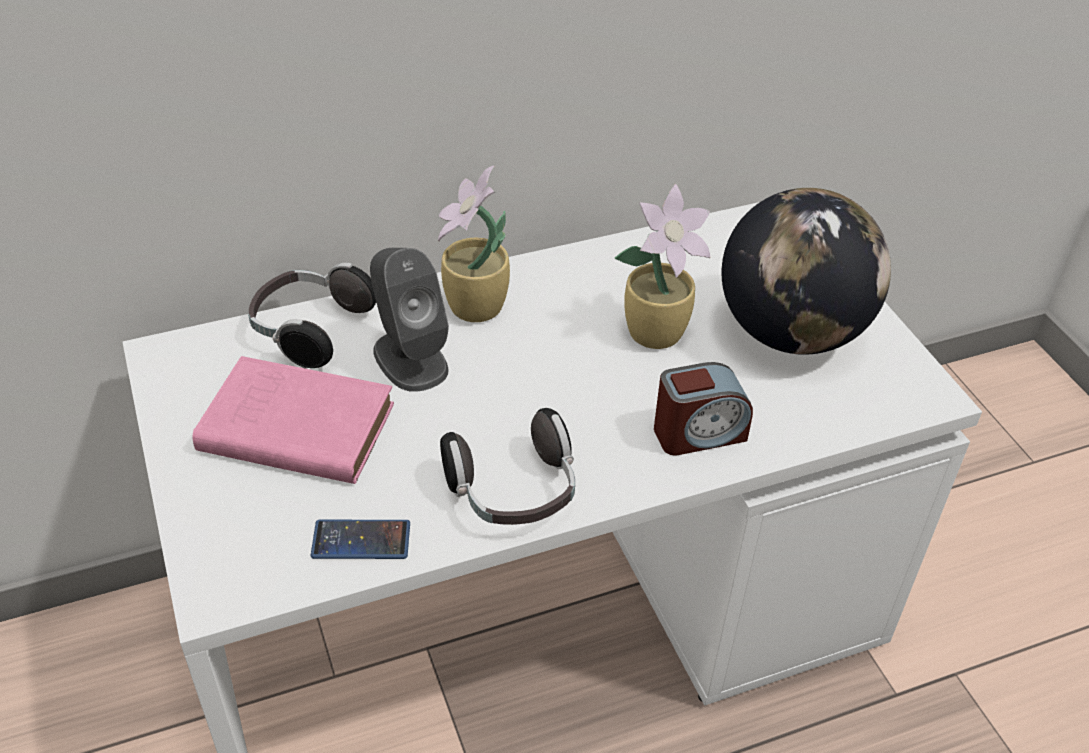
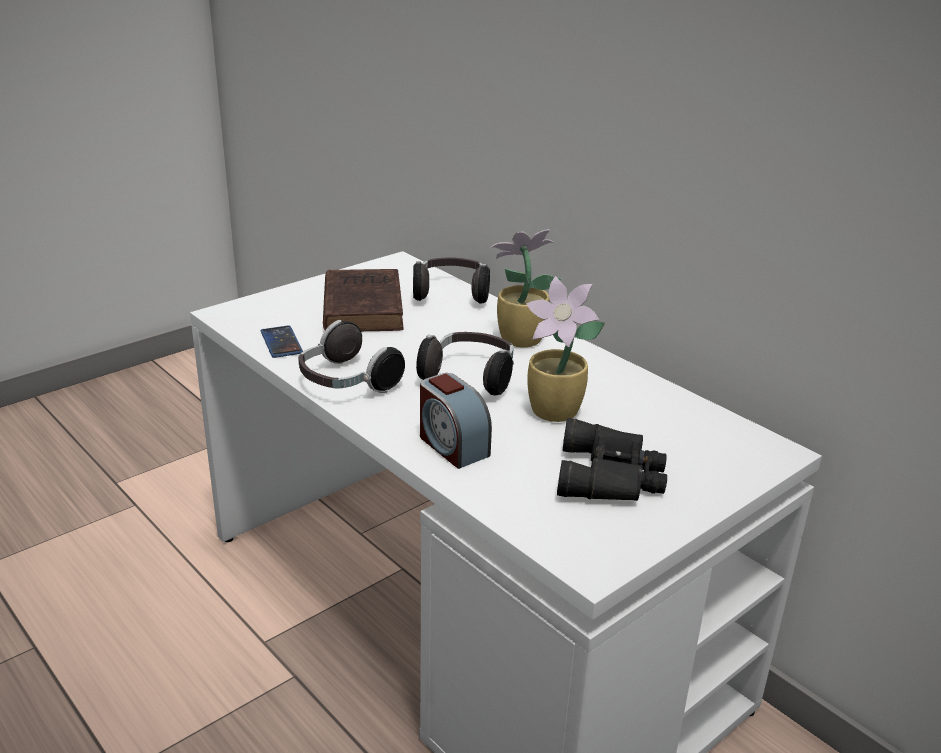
camera: 70 degrees right, 15 degrees down
(292, 427) = (362, 306): pink book -> brown book
(410, 359) = (449, 327): grey speaker -> none
(550, 376) = (470, 377): none -> headphones
(791, 333) = (612, 476): globe -> black binoculars

